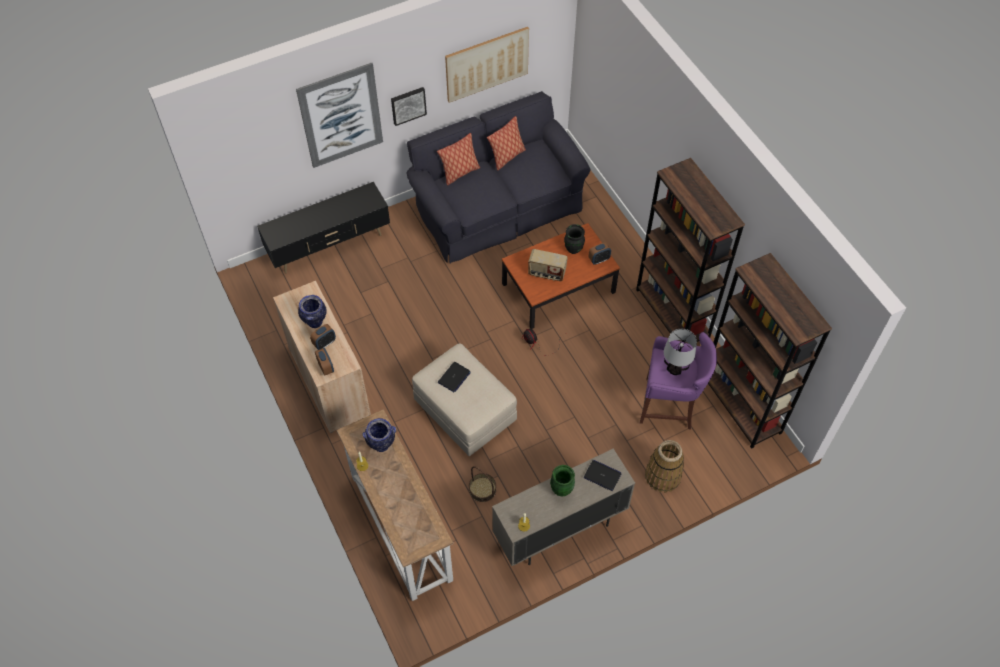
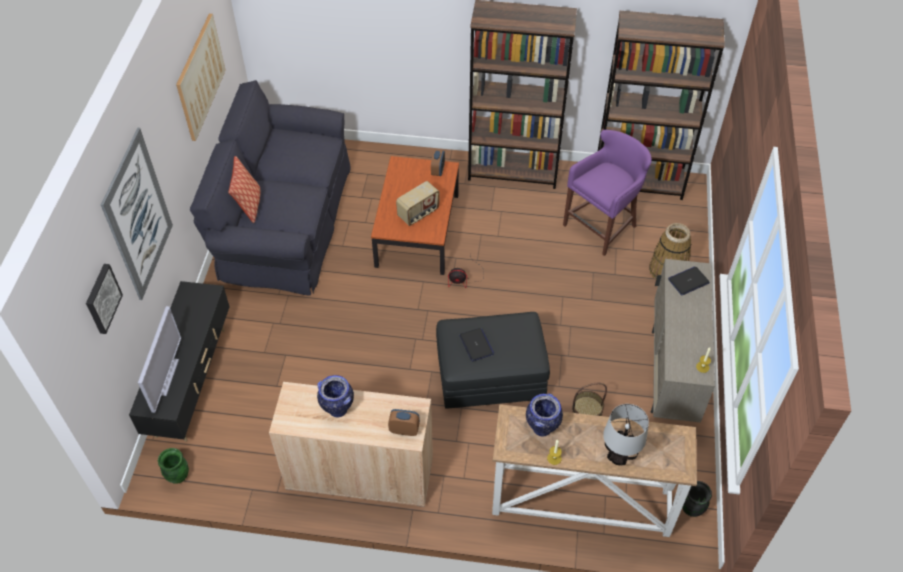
camera: 55 degrees left, 5 degrees down
(296, 224) = (165, 376): none -> television
(324, 343) = (372, 415): alarm clock -> none
(408, 105) = (172, 165): picture -> picture (102, 298)
(464, 410) = (490, 375): beige ottoman -> black ottoman
(507, 157) = (268, 162): pillow -> none
(561, 489) = (682, 318): green vase -> green vase (178, 476)
(573, 249) = (409, 181): black vase -> black vase (691, 509)
(675, 370) = (608, 179): table lamp -> table lamp (619, 457)

